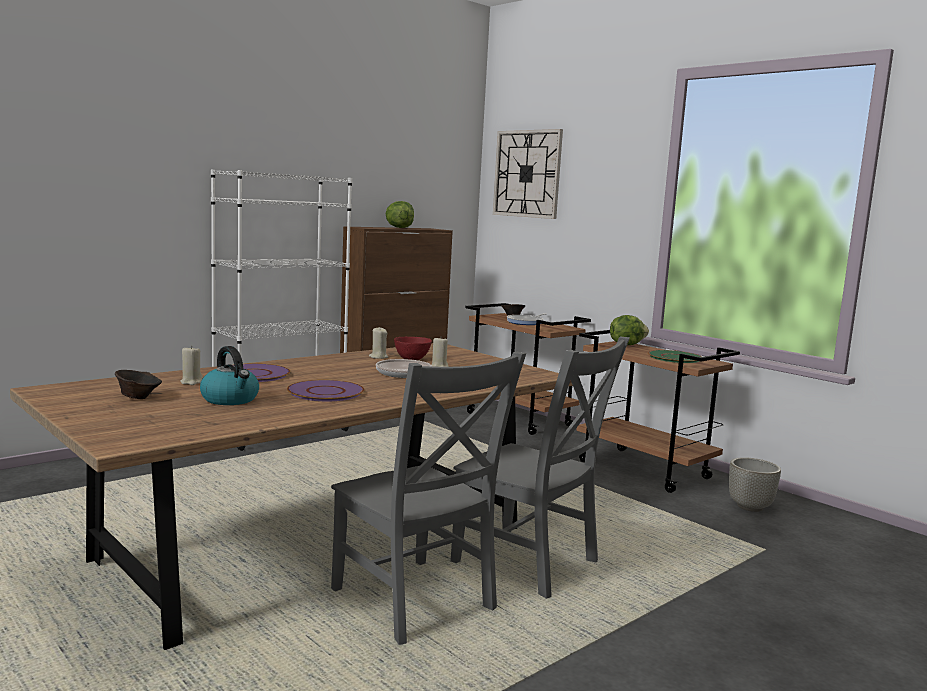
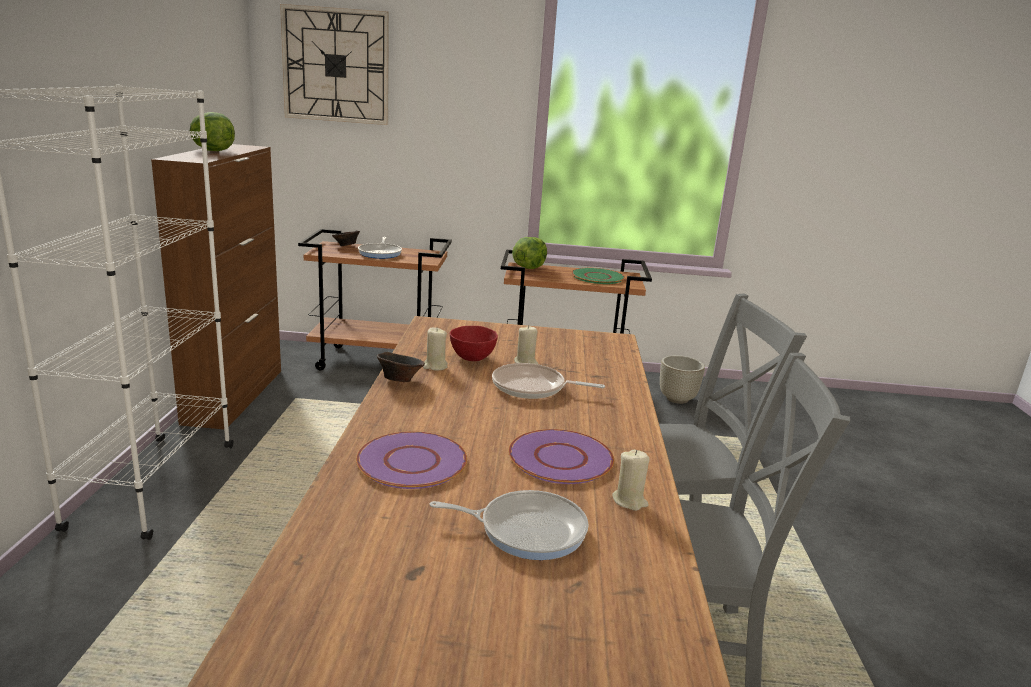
camera: 45 degrees left, 10 degrees up
(138, 397) = (428, 597): brown bowl -> brown bowl (399, 380)
(191, 382) = (393, 519): beige candle -> beige candle (629, 501)
(230, 399) = (526, 530): kettle -> frying pan

